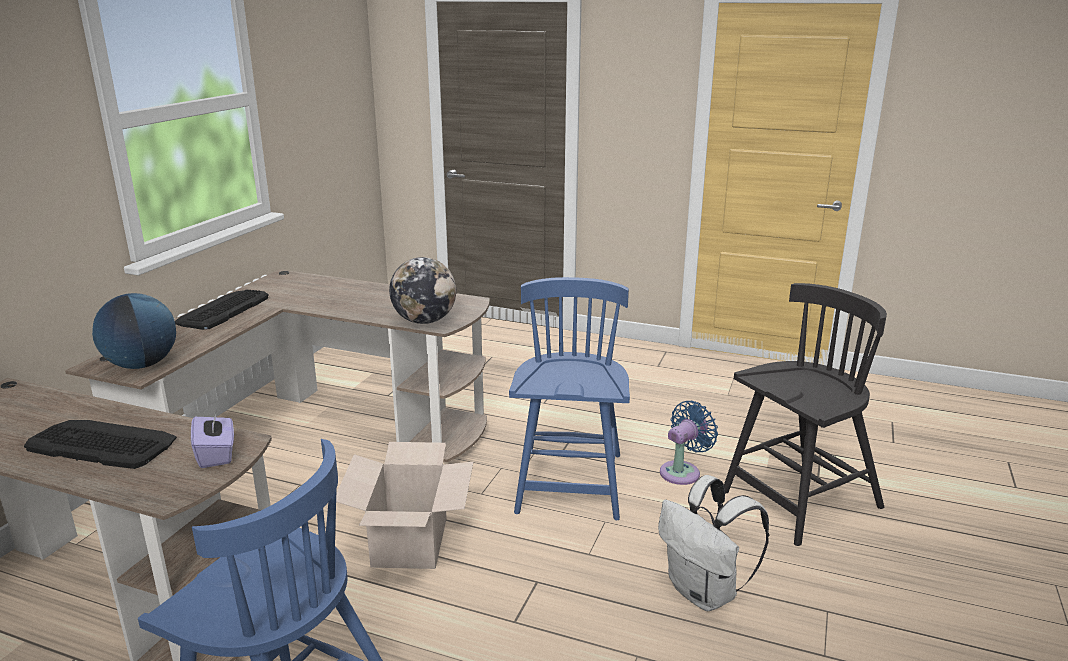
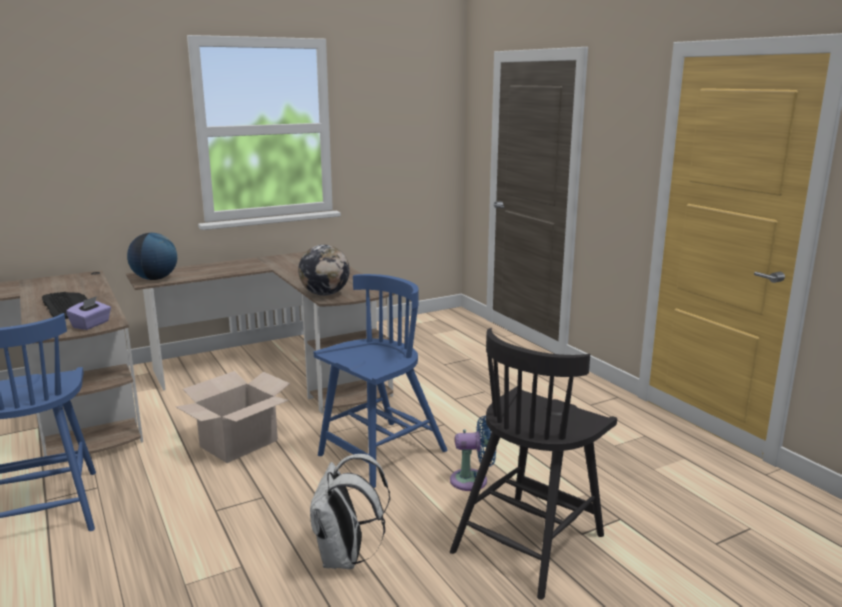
camera: 40 degrees right, 5 degrees down
(222, 310) = (243, 263): keyboard -> none
(799, 500) = (530, 541): black chair -> black chair turned 120 degrees clockwise

